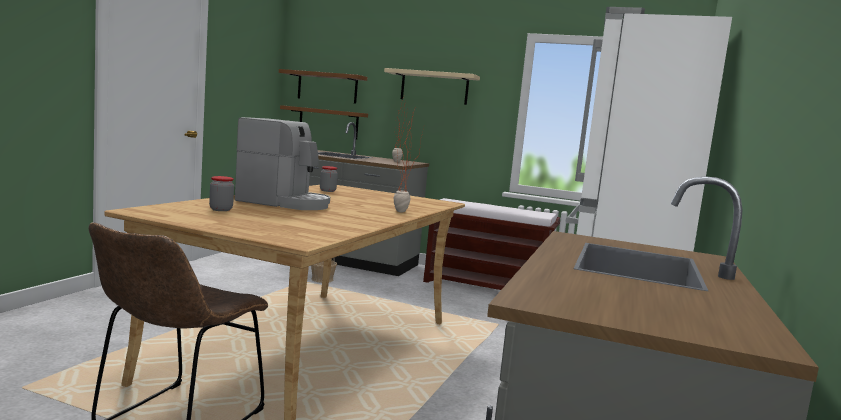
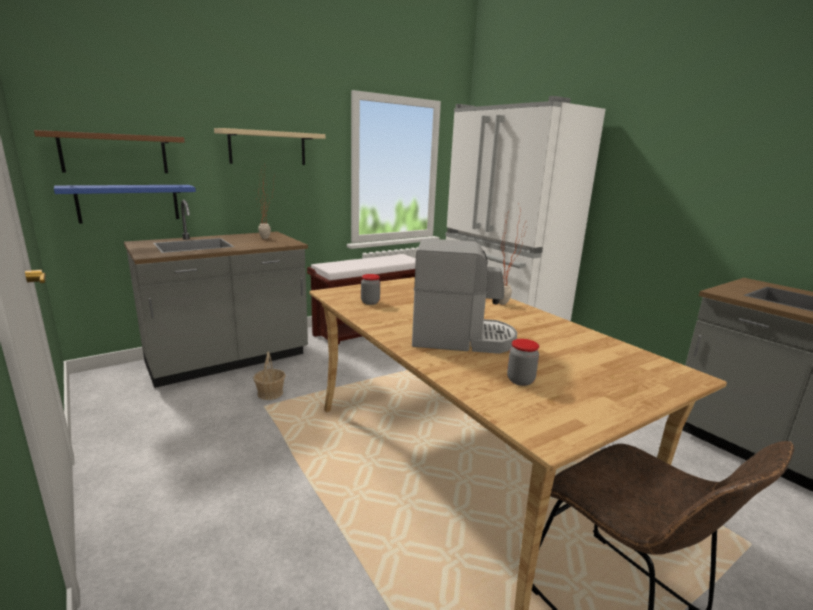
camera: 55 degrees left, 10 degrees up
(284, 203) = (461, 338): coffee machine -> coffee machine turned 45 degrees clockwise
(328, 123) = (128, 203): brown shelf -> blue shelf

